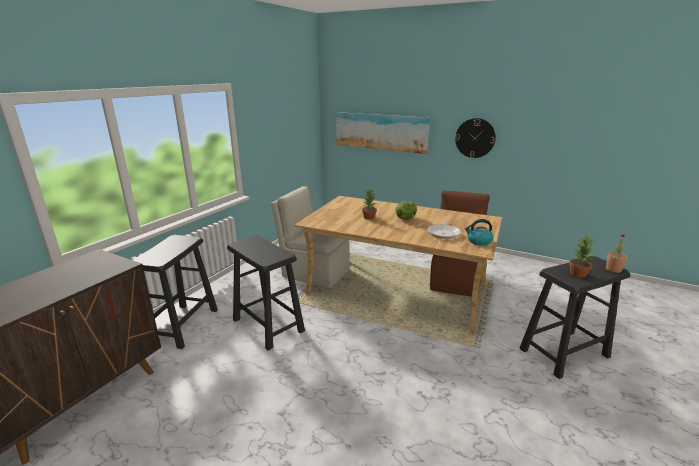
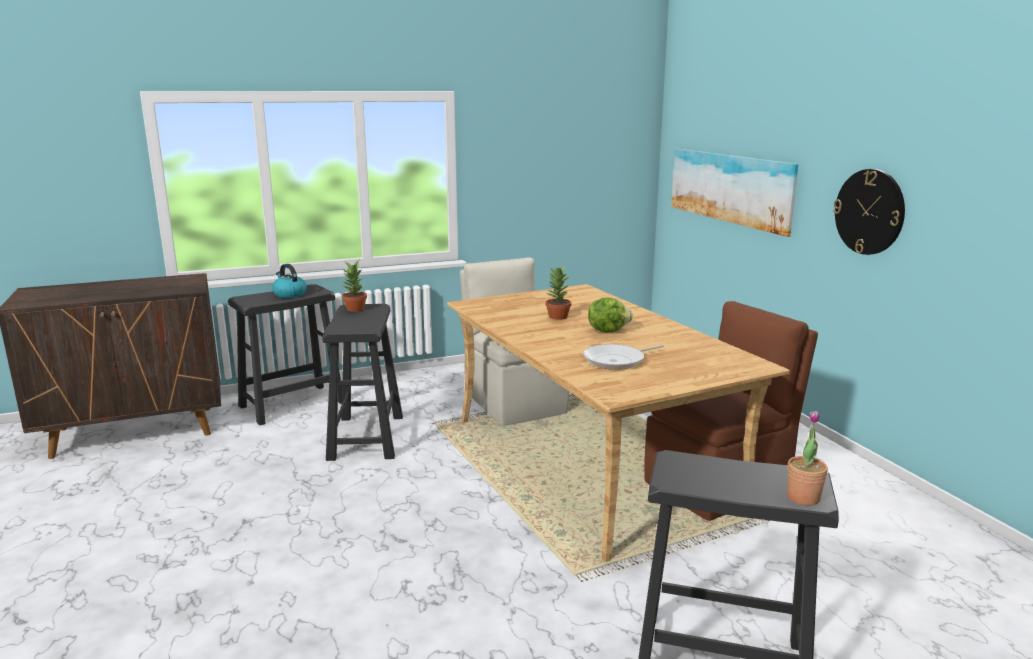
camera: 40 degrees right, 5 degrees down
(478, 241) = (643, 385): kettle -> kettle (289, 294)
(578, 274) = (711, 477): potted plant -> potted plant (355, 309)

